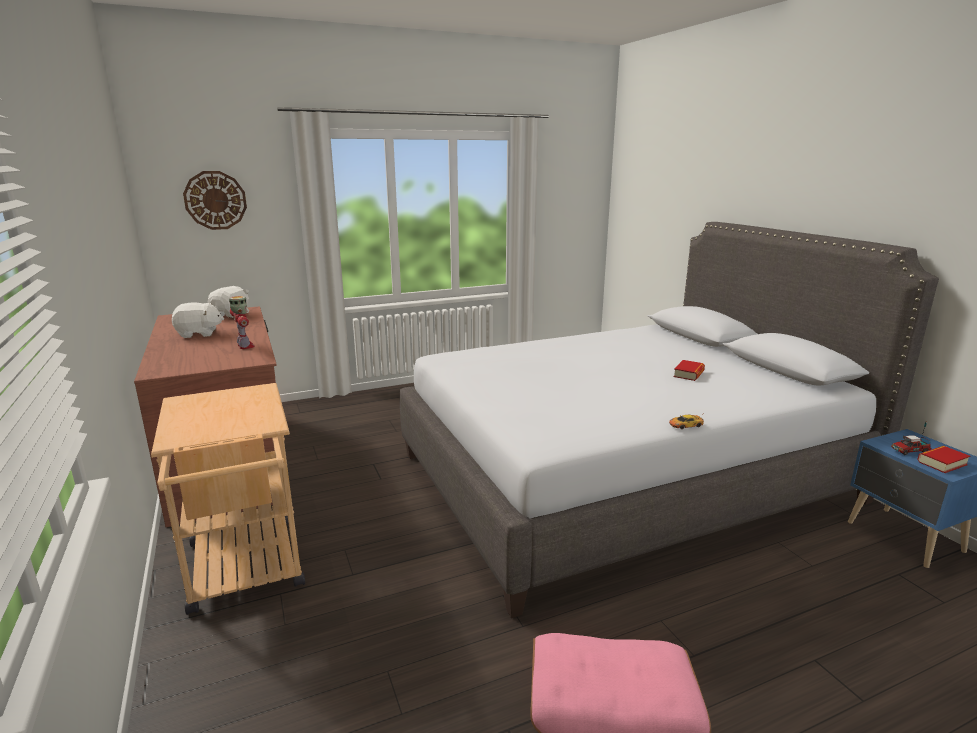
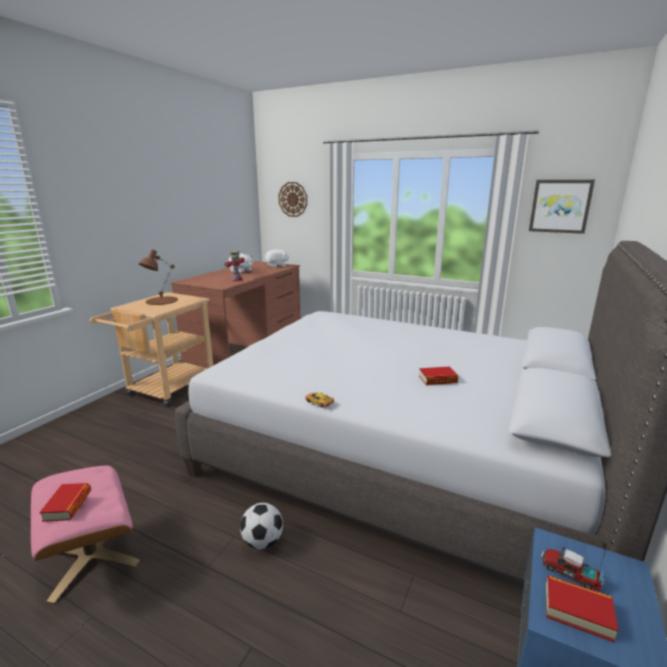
camera: 50 degrees right, 0 degrees up
(210, 410) = (161, 301): none -> brown table lamp
(566, 193) = (560, 206): none -> picture
(640, 676) = (68, 505): none -> book
(683, 604) = (262, 541): none -> football

